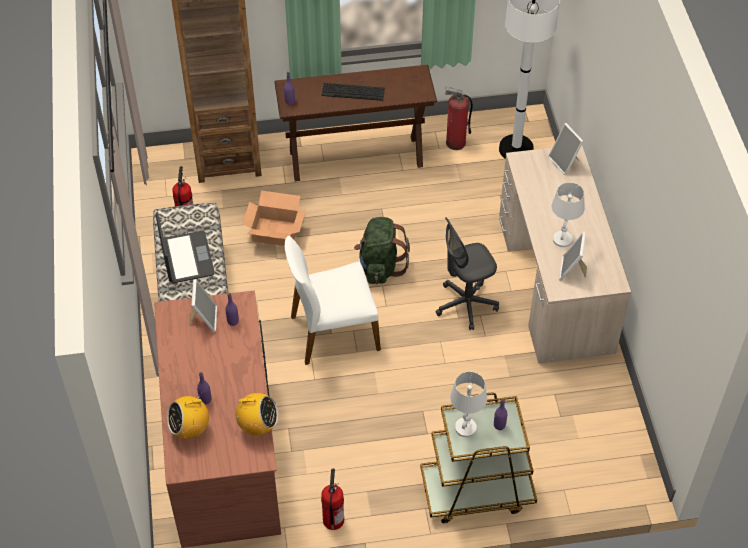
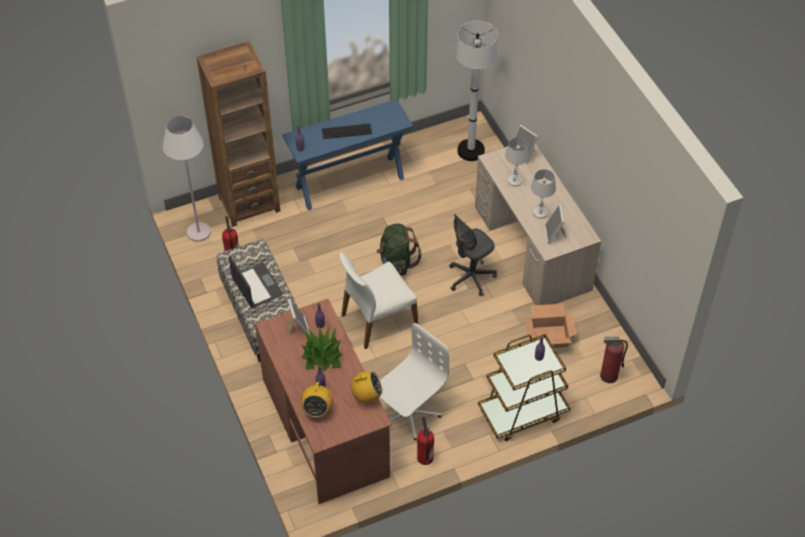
camera: 15 degrees left, 0 degrees up
(157, 181) = (198, 232): none -> white floor lamp
(190, 429) = (317, 410): radio -> radio turned 45 degrees counterclockwise
(221, 360) = (322, 355): none -> potted plant
(276, 232) = (307, 253): cardboard box -> cardboard box (549, 337)
(332, 458) = (408, 413): none -> white office chair
(356, 158) = (350, 182): brown console table -> blue console table
(455, 143) = (423, 155): fire extinguisher -> fire extinguisher (609, 376)
(465, 428) = (515, 364): white table lamp -> white table lamp (515, 181)

